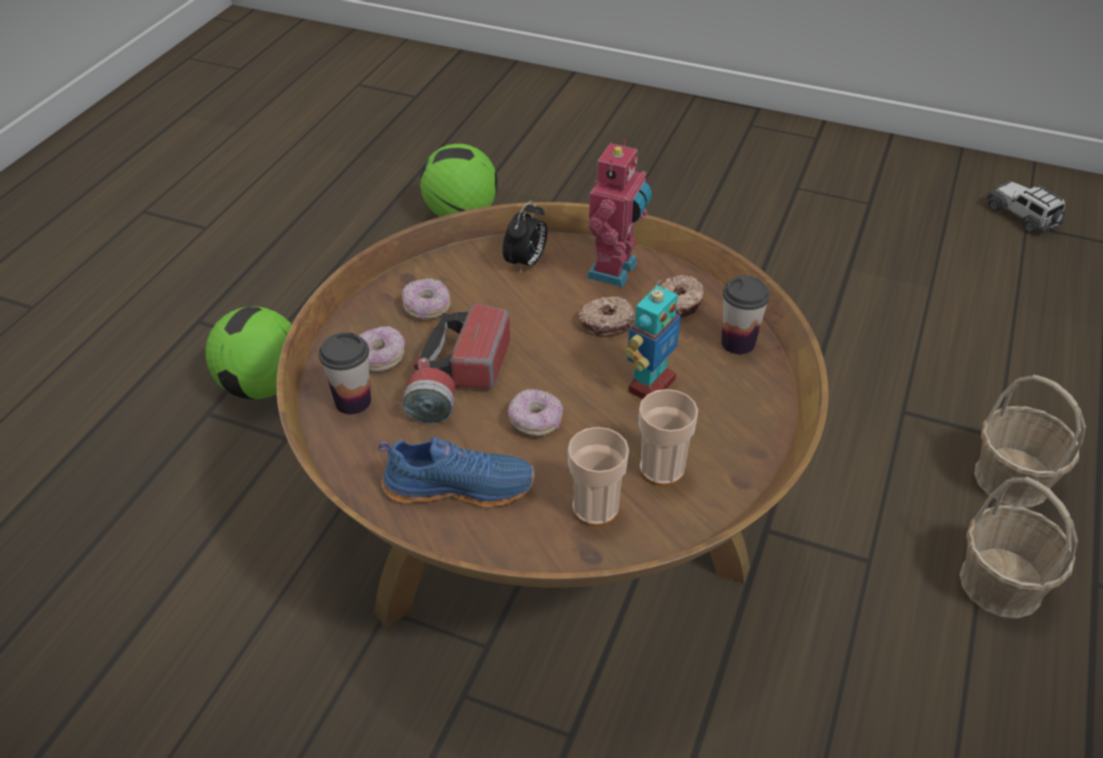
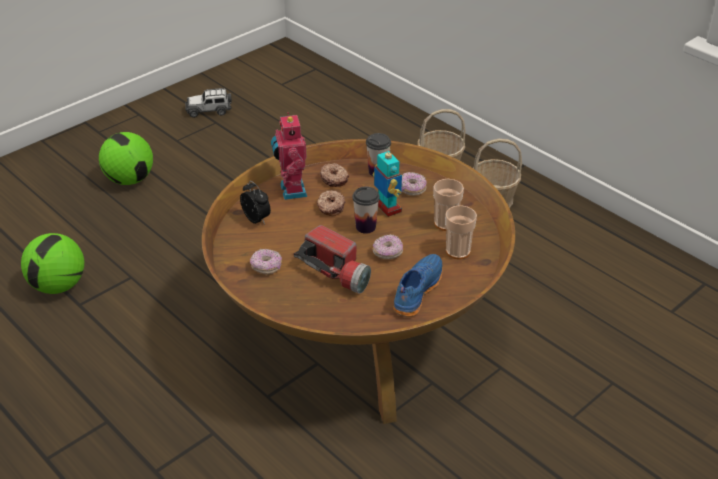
camera: 65 degrees left, 5 degrees down
(263, 385) = (151, 434): football -> football (129, 179)
(353, 401) = (326, 315): cup -> cup (365, 227)
(380, 357) = (296, 296): donut -> donut (412, 189)
(615, 271) = (291, 191): toy robot -> toy robot turned 150 degrees counterclockwise
(1022, 216) = (274, 82): toy car -> toy car (209, 110)

